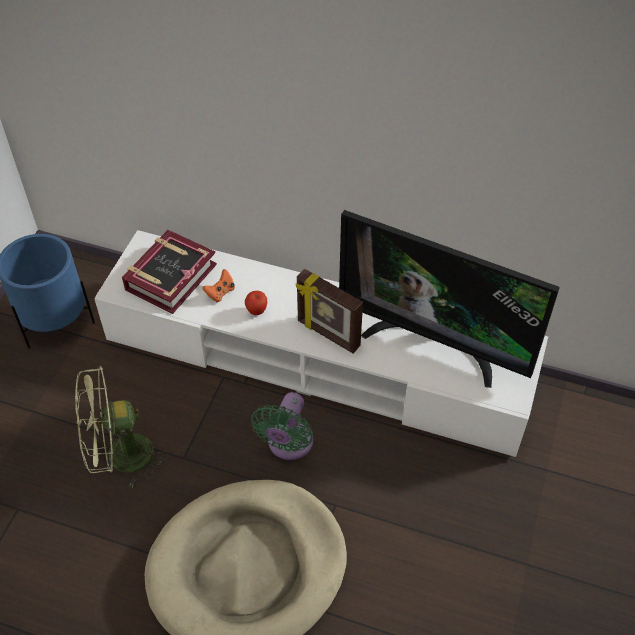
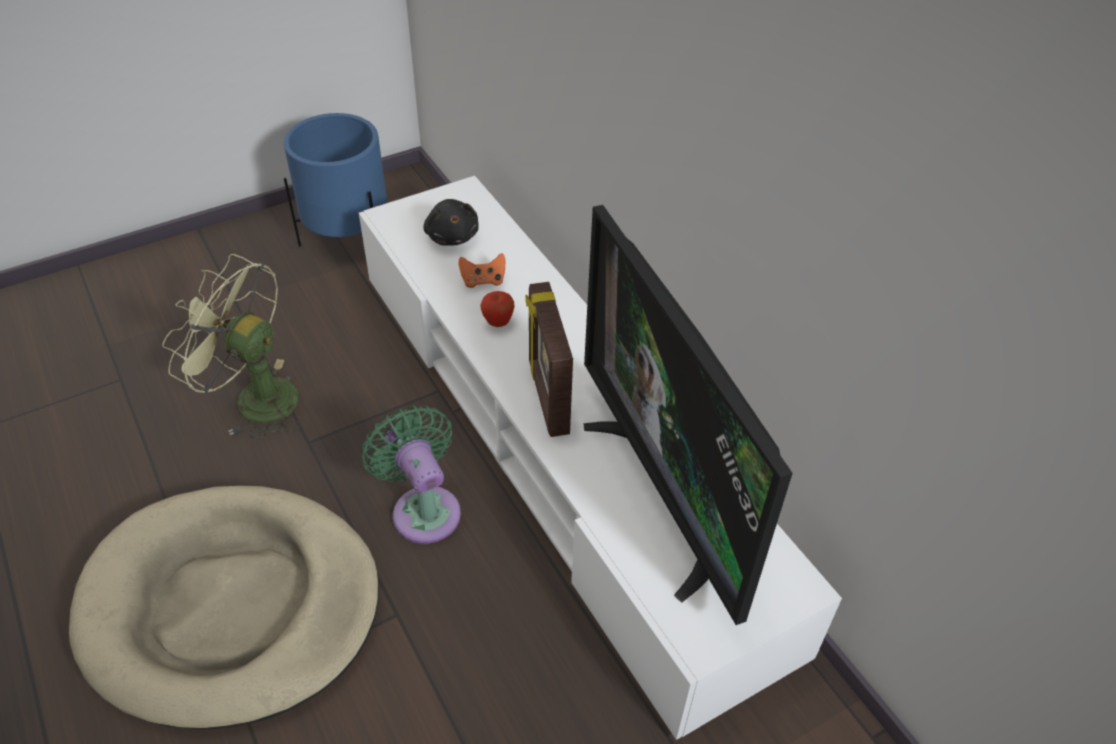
camera: 40 degrees right, 5 degrees down
(170, 277) = (452, 236): book -> black plush toy
(288, 444) = (423, 508): green fan -> green fan turned 90 degrees clockwise

